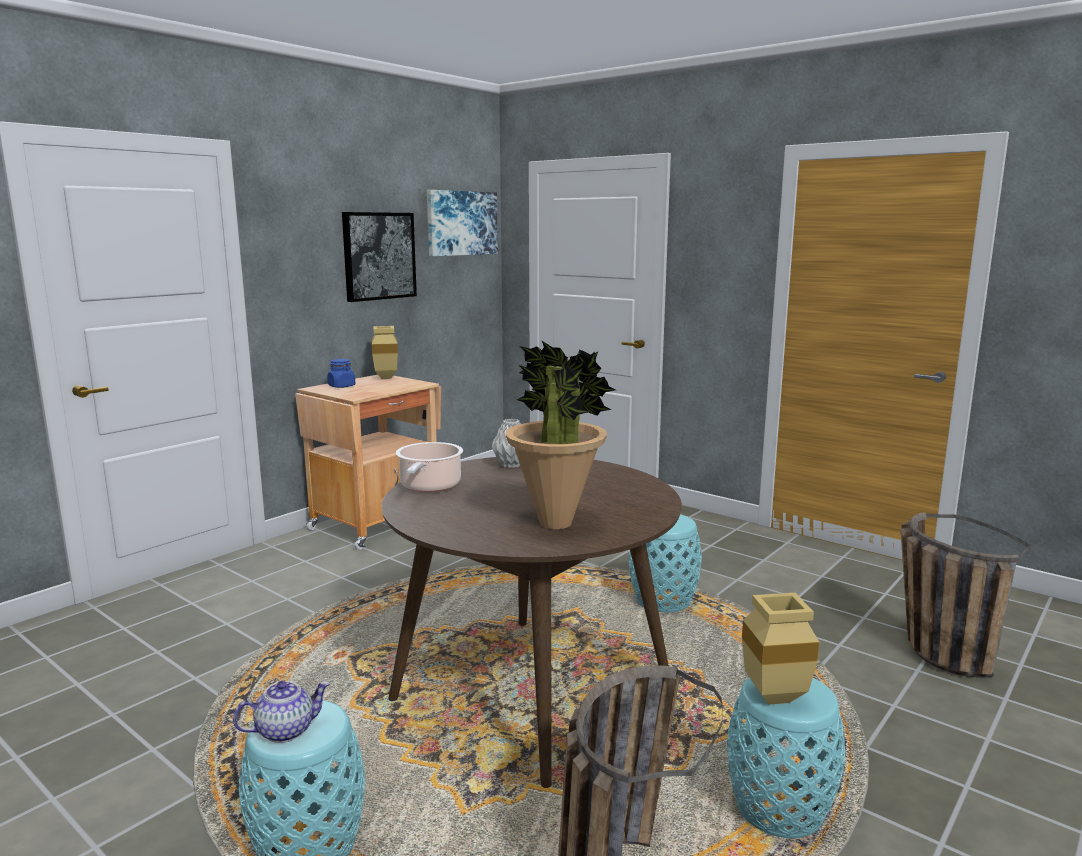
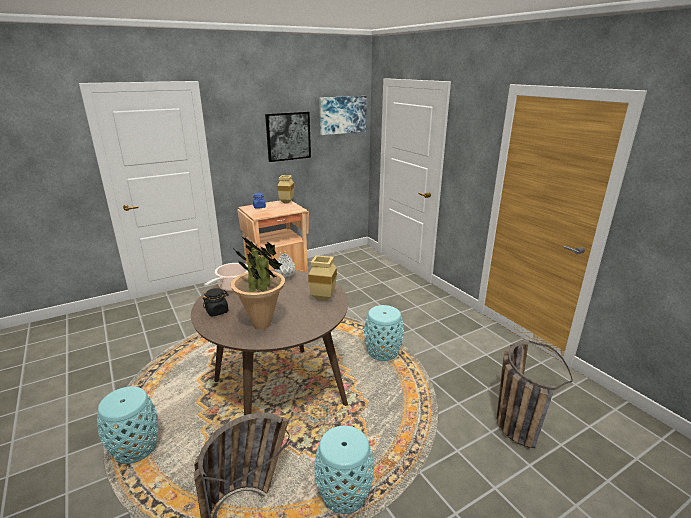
camera: 20 degrees right, 10 degrees up
(285, 730) = (116, 401): teapot -> none
(446, 519) = (217, 311): none -> black jar
(776, 696) = (335, 444): beige vase -> beige vase (324, 298)

